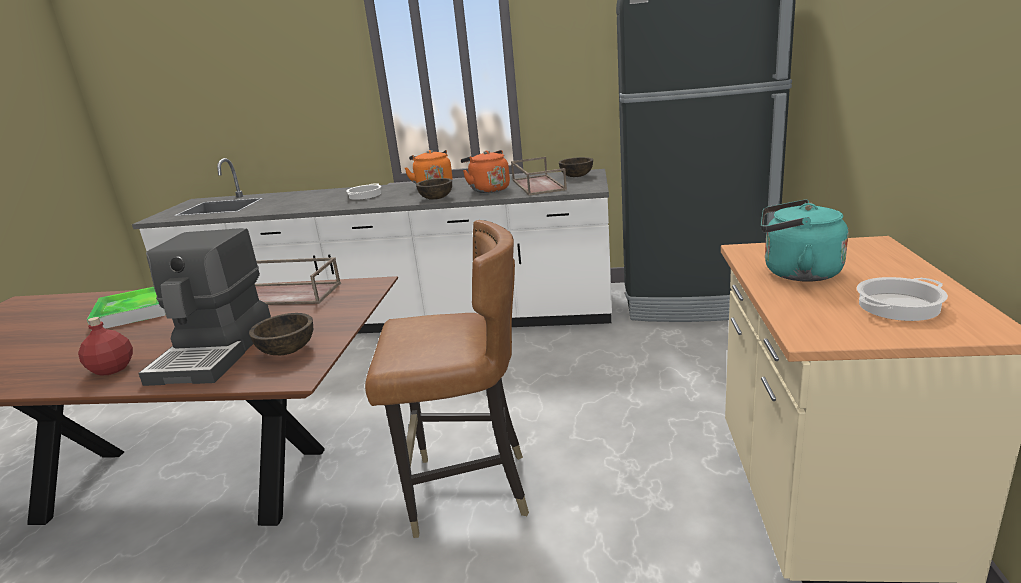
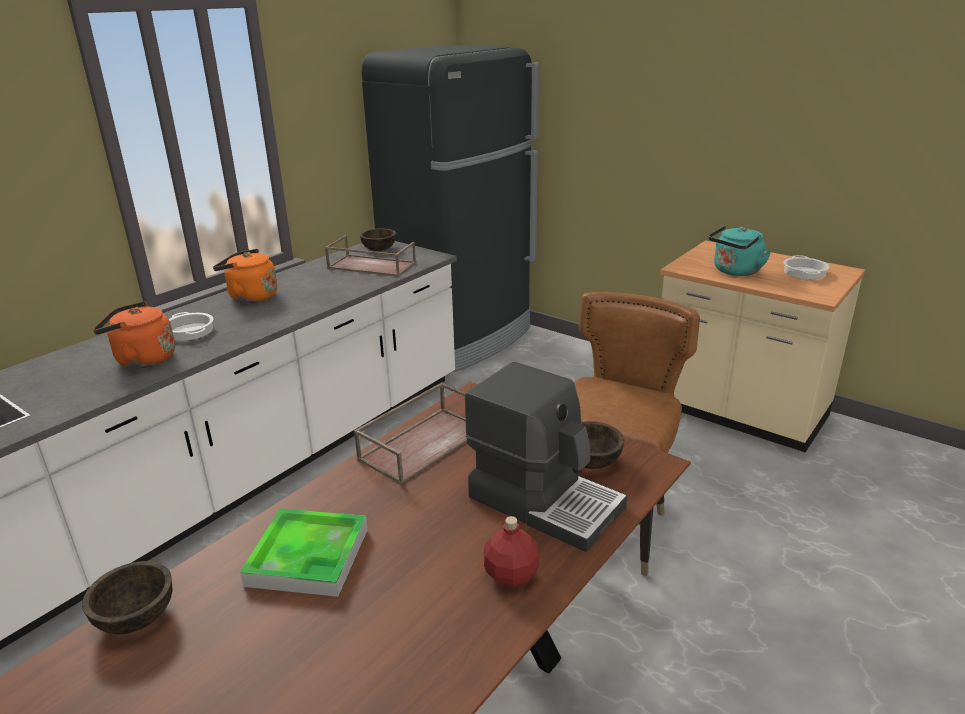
camera: 60 degrees left, 5 degrees up
(436, 198) = (307, 306): brown bowl -> brown bowl (135, 617)
(488, 189) = (334, 282): orange kettle -> orange kettle (142, 360)

